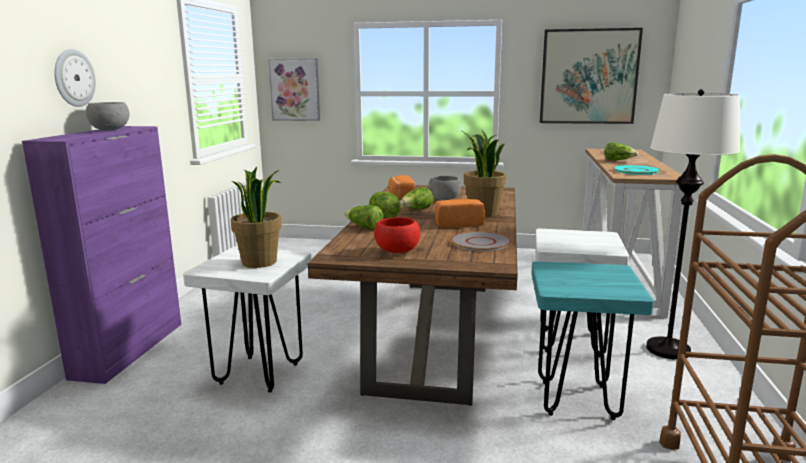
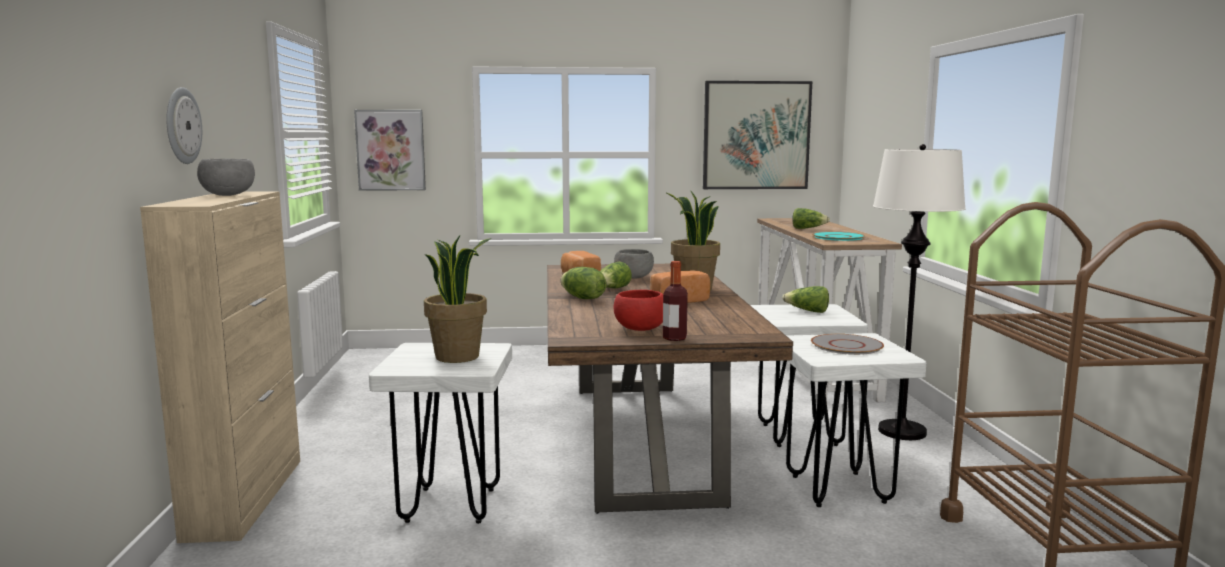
camera: 15 degrees left, 5 degrees down
(130, 349) = (246, 497): purple cabinet -> beige cabinet
(364, 228) = (572, 309): lettuce -> lettuce (807, 311)
(416, 262) = (674, 338): none -> bottle
(481, 242) = (723, 316): grey plate -> grey plate (847, 345)
(577, 400) = (838, 489): turquoise stool -> white stool

